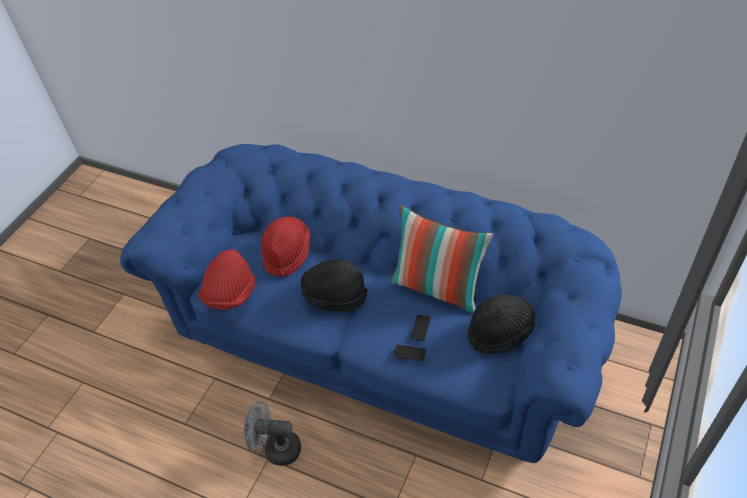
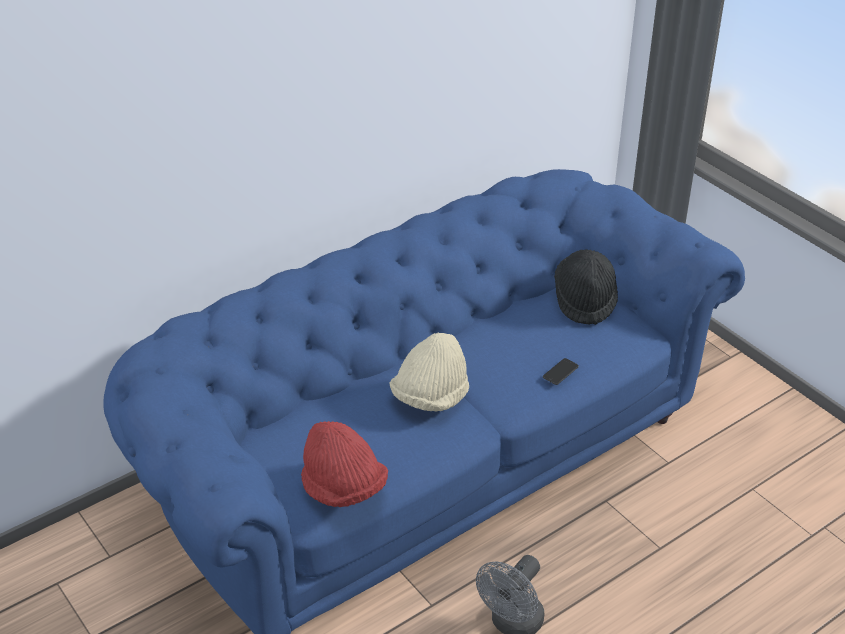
camera: 65 degrees left, 10 degrees down
(287, 254) = (325, 413): red hat -> none
(335, 295) = (430, 397): black hat -> beige hat
(420, 328) = (535, 350): phone -> none
(438, 288) = (489, 318): pillow -> none

